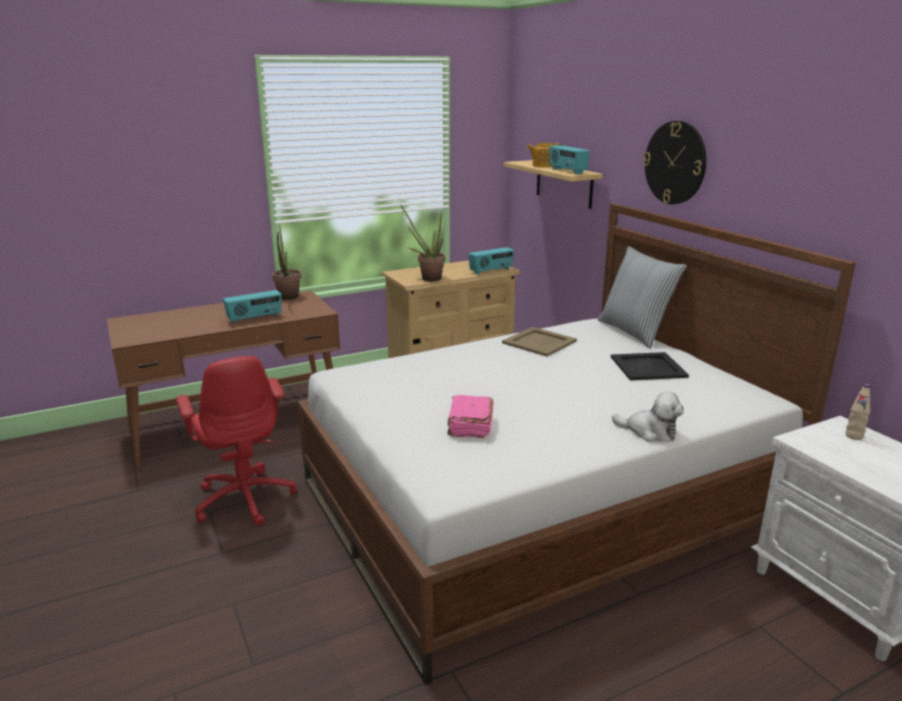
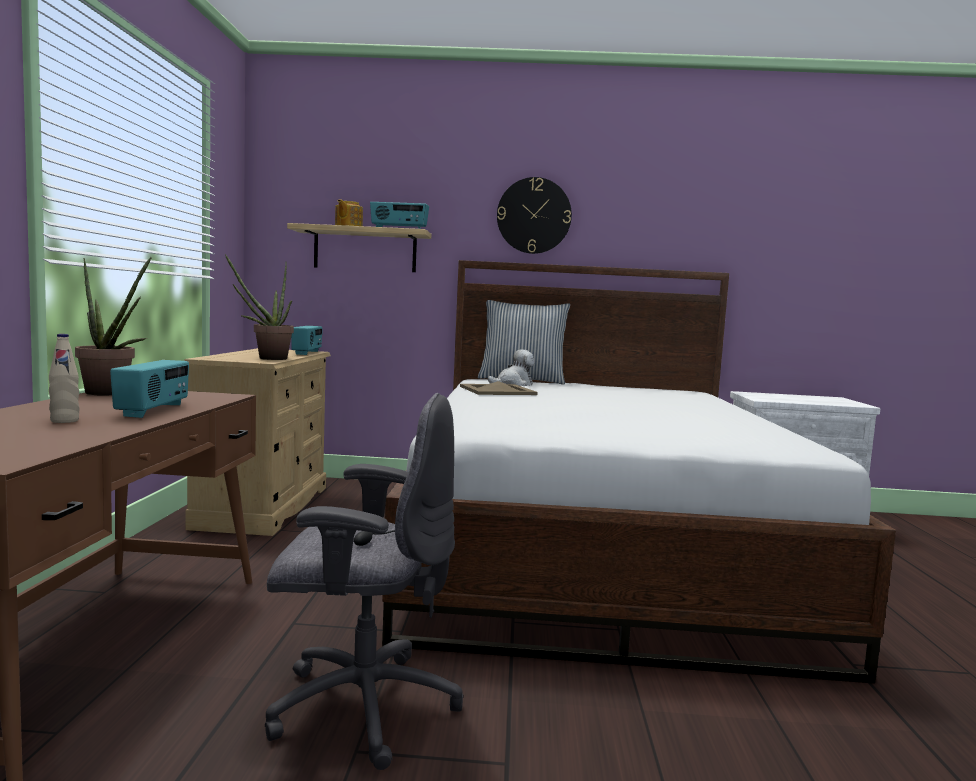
camera: 60 degrees left, 15 degrees down
(244, 498) = (361, 706): red office chair -> grey office chair
(469, 426) = (674, 427): pink book -> none
(647, 367) = (602, 390): black tray -> none
(649, 432) = (729, 408): plush toy -> plush toy (513, 384)
(854, 436) = (765, 395): beige bottle -> beige bottle (64, 421)

